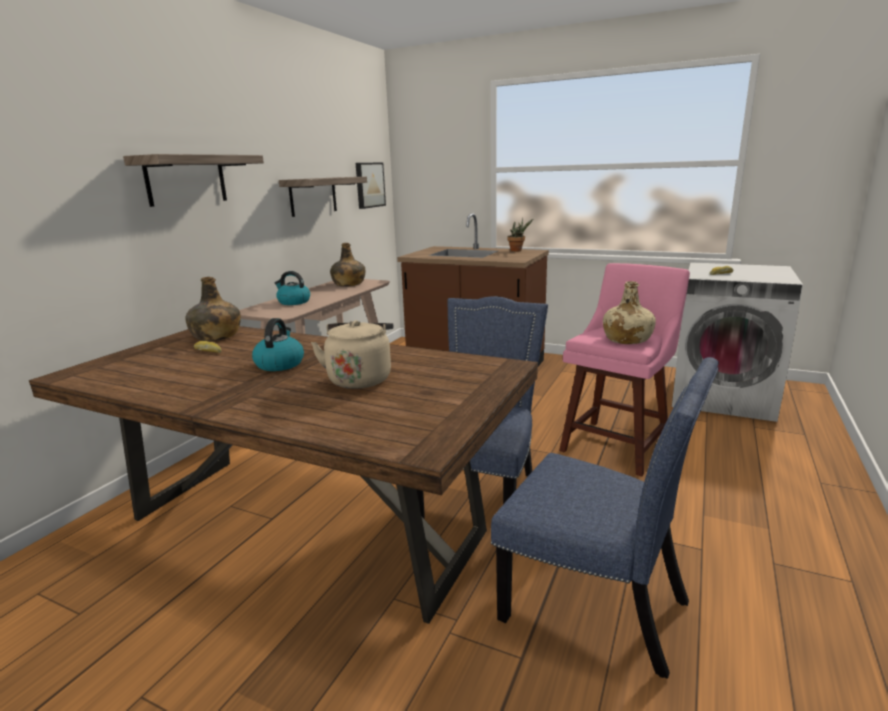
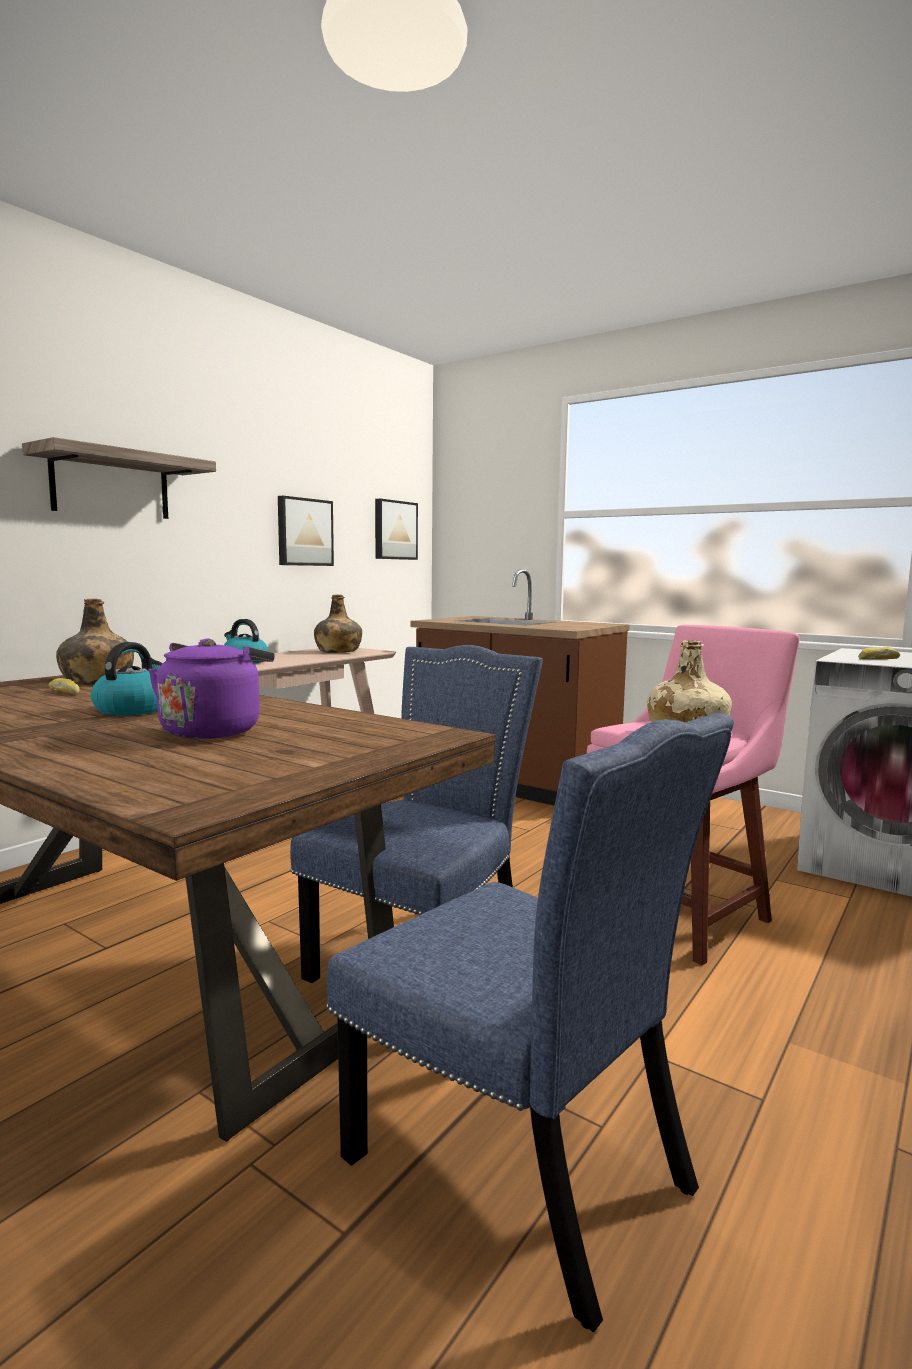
camera: 10 degrees right, 10 degrees down
(313, 196) = (304, 532): shelf -> picture
(360, 379) = (213, 730): beige kettle -> purple kettle
(517, 250) = (583, 623): potted plant -> none

